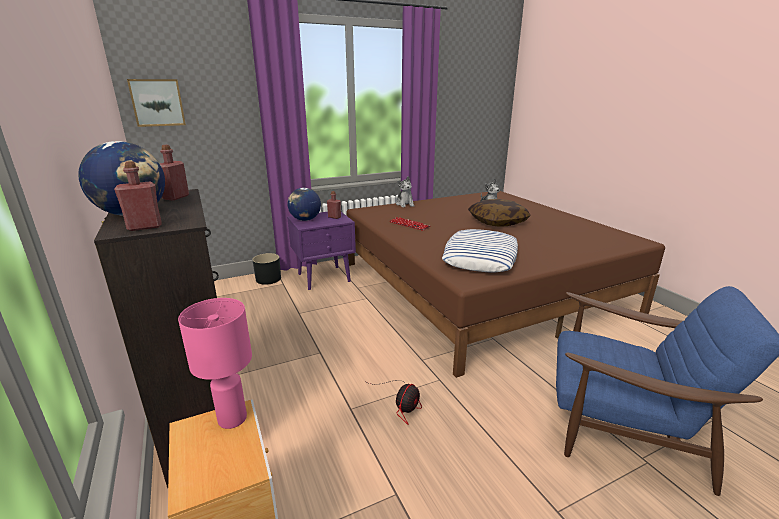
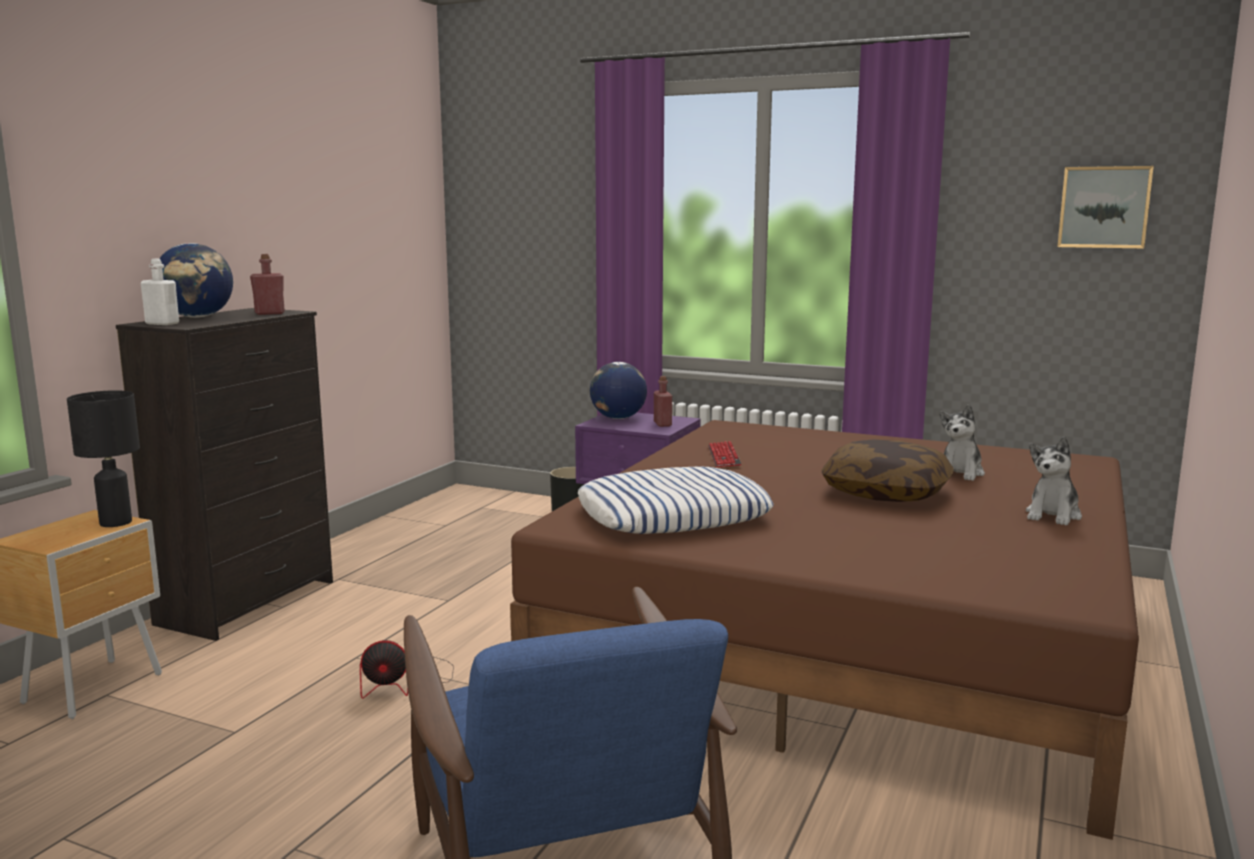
camera: 50 degrees right, 10 degrees down
(144, 227) = (162, 323): red bottle -> white bottle
(157, 102) = (484, 218): picture -> picture (1104, 207)
(233, 418) = (117, 523): pink table lamp -> black table lamp
(405, 204) = (820, 433): plush toy -> plush toy (1053, 515)

